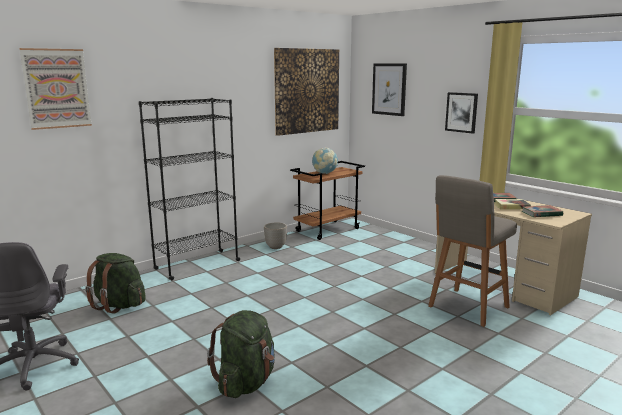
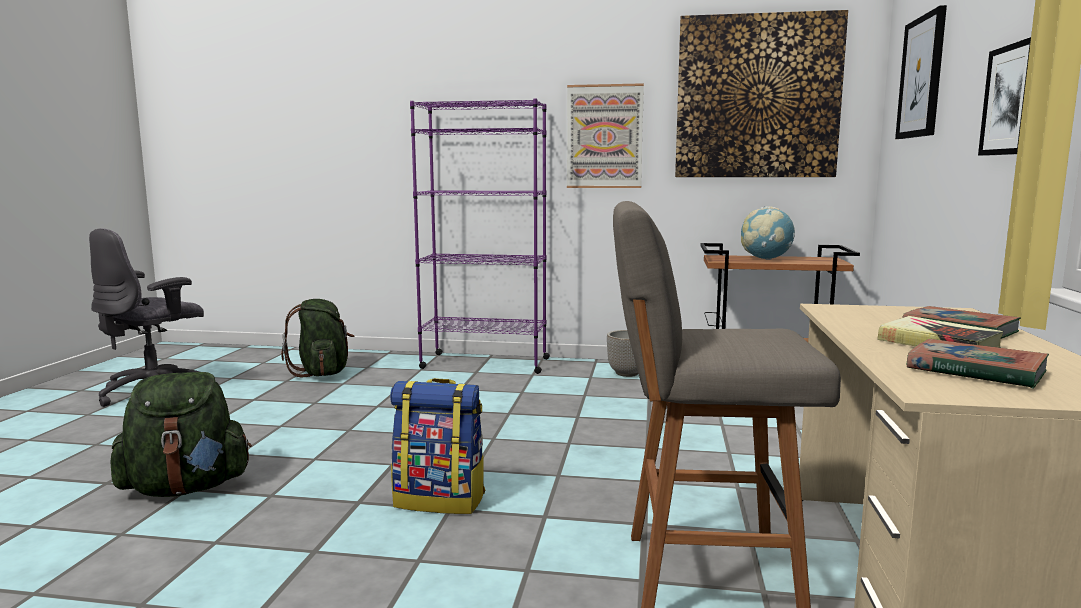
camera: 50 degrees right, 5 degrees down
(56, 88) = (333, 88): picture -> picture (604, 137)
(197, 265) = (484, 363): black bookcase -> purple bookcase
(353, 327) = (440, 500): none -> backpack

